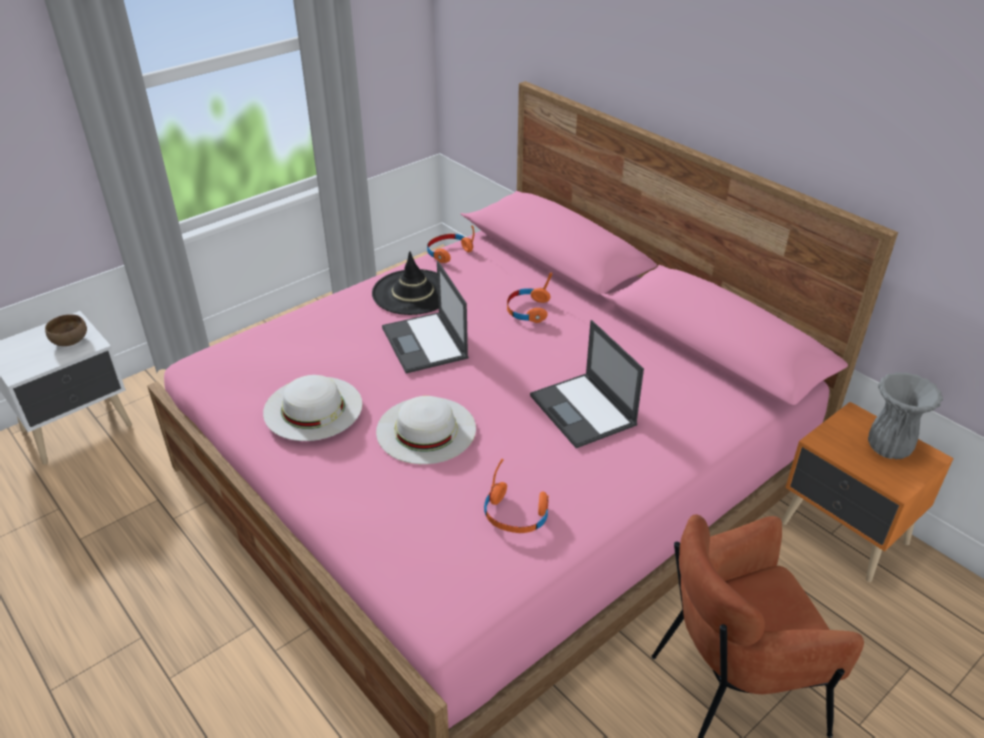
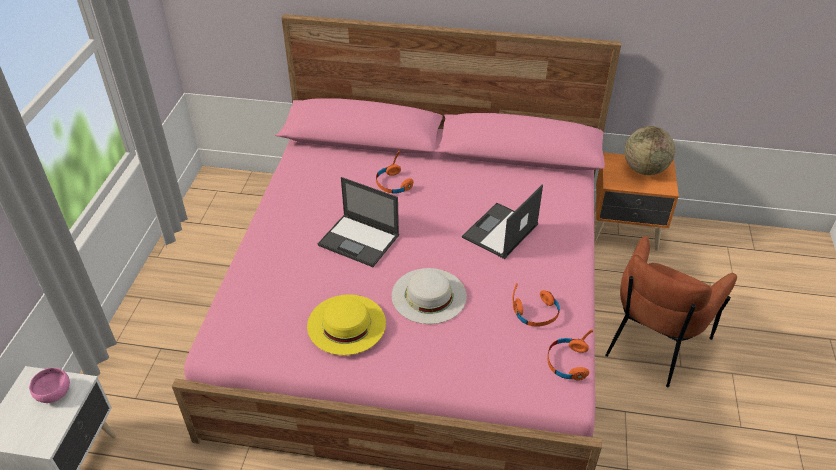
camera: 40 degrees left, 5 degrees up
(69, 341) = (53, 393): brown bowl -> pink bowl
(313, 408) = (346, 324): white hat -> yellow hat
(413, 292) = (305, 210): black hat -> none
(448, 252) = (291, 168): orange headphones -> orange headphones (567, 362)
(583, 411) = (500, 231): laptop -> laptop turned 105 degrees clockwise
(889, 448) = (644, 169): grey vase -> globe

